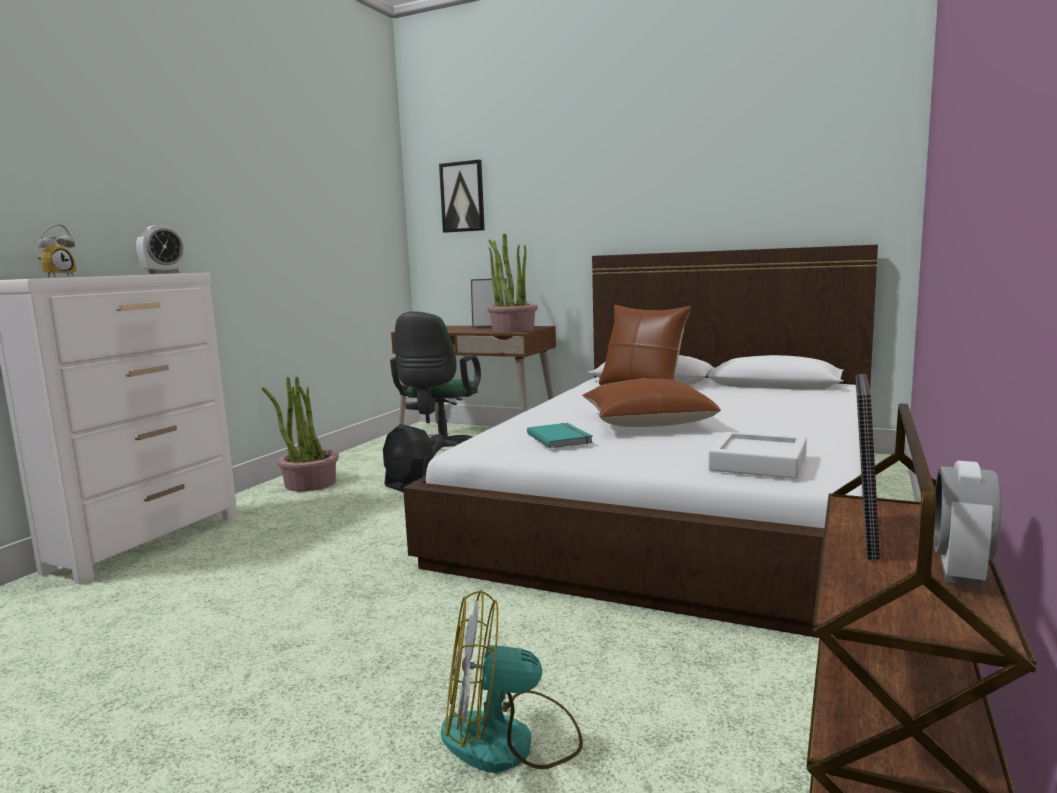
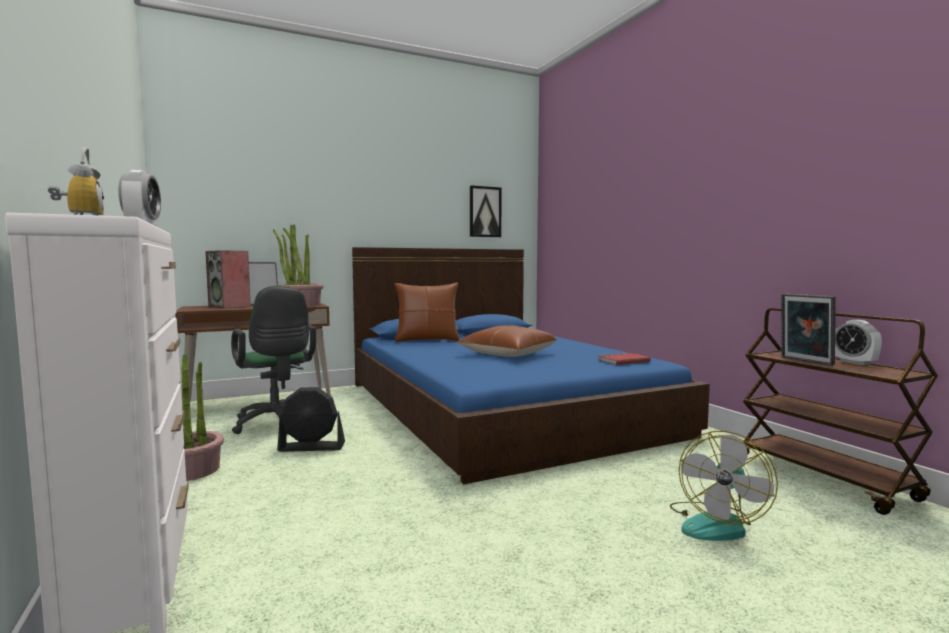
camera: 50 degrees left, 5 degrees down
(453, 328) = (230, 306): none -> speaker
(462, 197) = (222, 188): picture -> picture (485, 212)
(561, 438) = (506, 366): turquoise book -> none
(683, 499) = (500, 407): white bed -> blue bed
(758, 463) = (622, 360): white tray -> red book

